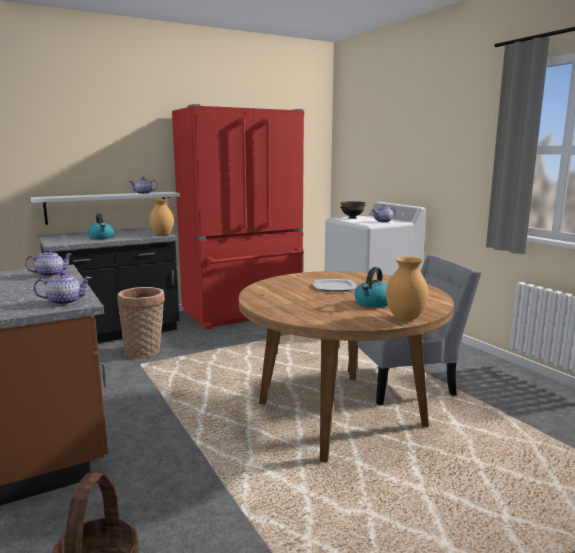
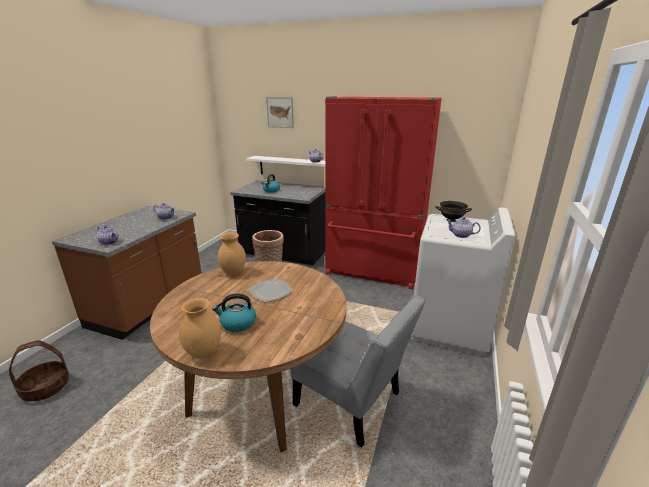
camera: 50 degrees right, 10 degrees up
(77, 130) = (280, 112): none -> picture
(162, 235) = (303, 197): brown vase -> brown vase (233, 273)

